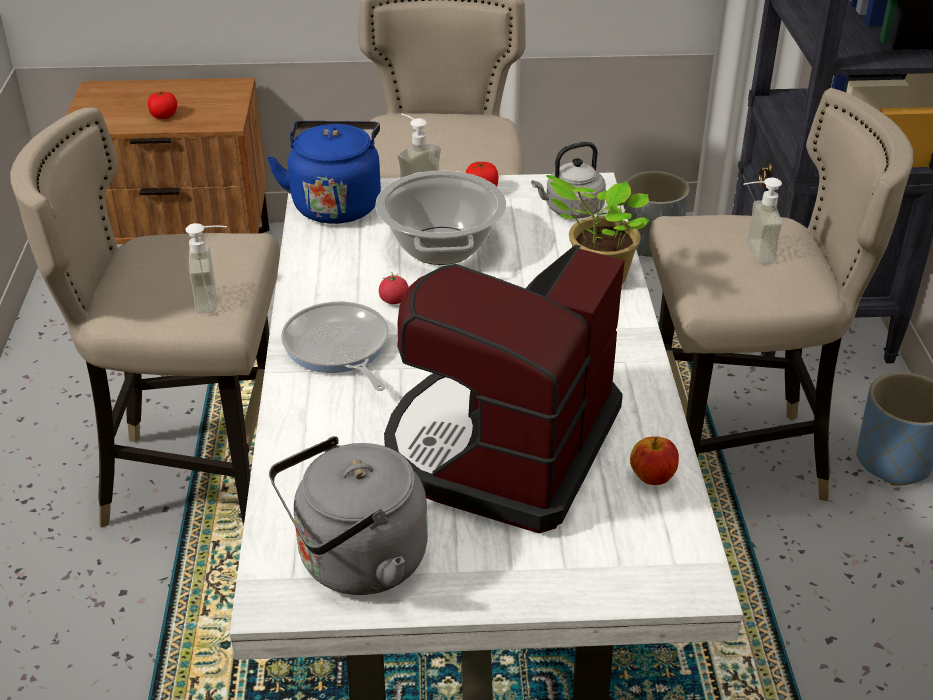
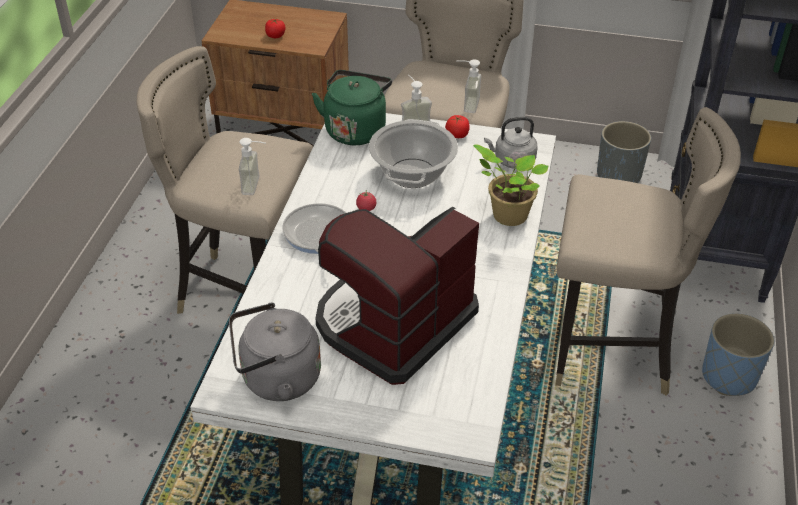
camera: 15 degrees right, 5 degrees up
(336, 204) = (355, 129): blue kettle -> green kettle
(652, 477) = (479, 363): apple -> none
(751, 252) = (626, 214): soap dispenser -> soap dispenser (465, 104)

